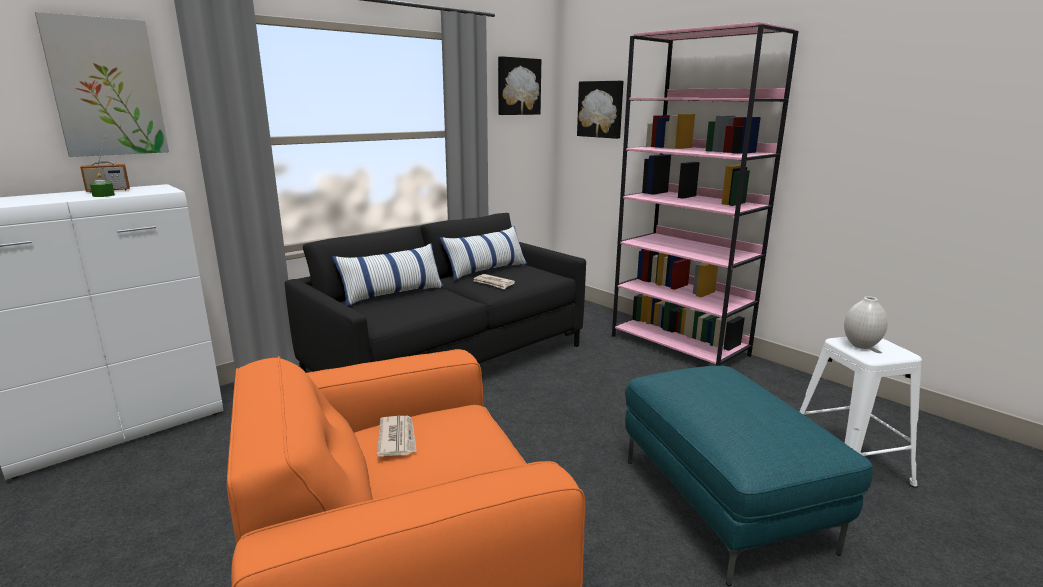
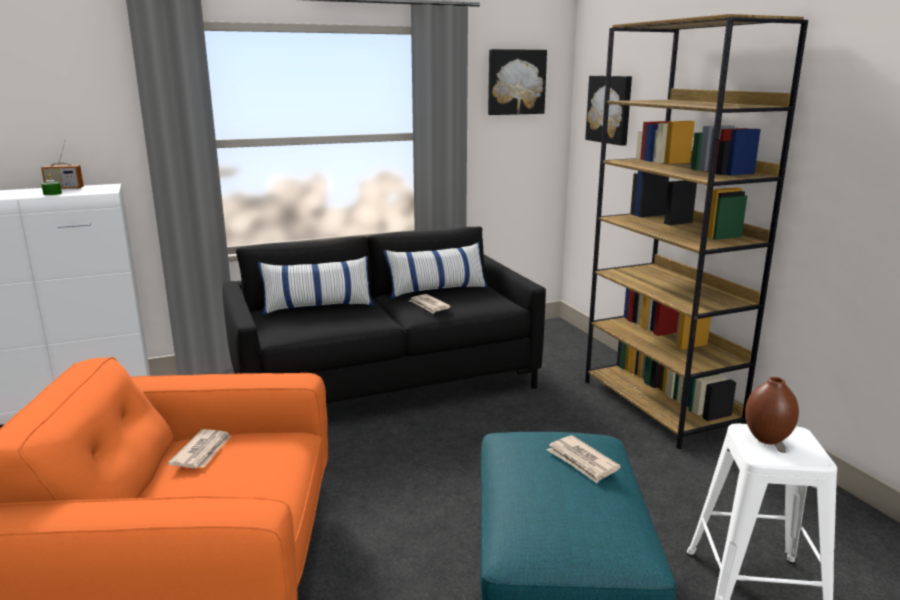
camera: 20 degrees right, 0 degrees up
(106, 88) = (72, 96): picture -> none
(679, 346) = (660, 405): pink bookcase -> brown bookcase
(737, 385) = (582, 461): none -> newspaper
(861, 345) = (767, 439): white vase -> brown vase

